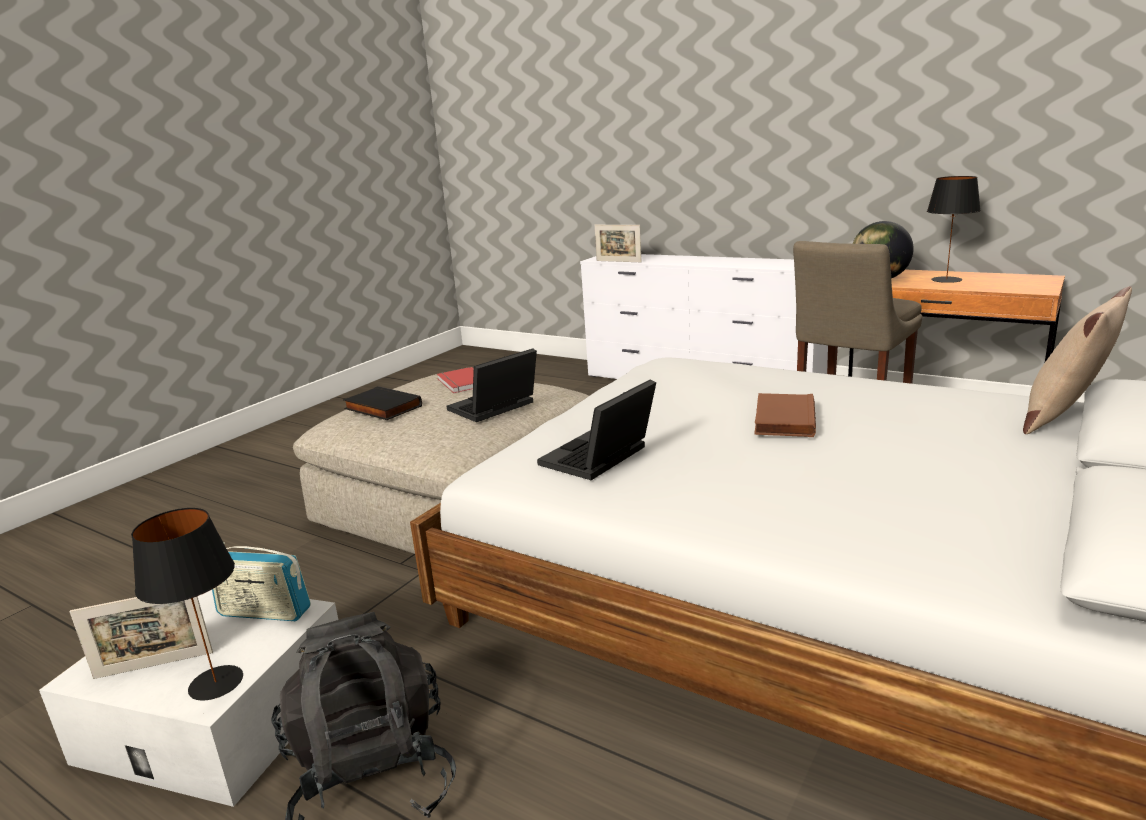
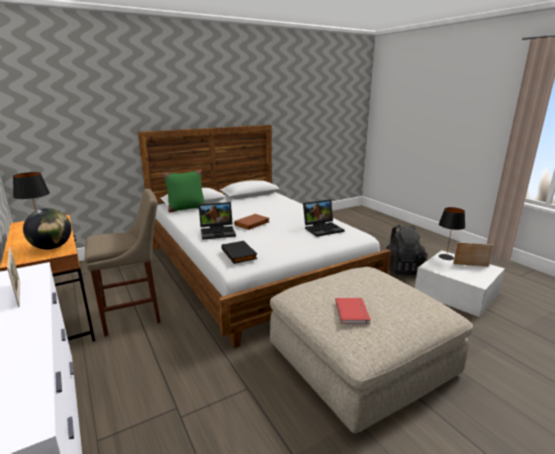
camera: 155 degrees left, 0 degrees up
(264, 612) = (442, 270): radio -> none
(381, 408) = (411, 302): black book -> black book (240, 254)
(493, 408) = (342, 279): laptop -> laptop (218, 232)
(618, 261) = (43, 387): picture frame -> picture frame (19, 293)
(1066, 418) = (186, 209): beige pillow -> green pillow

